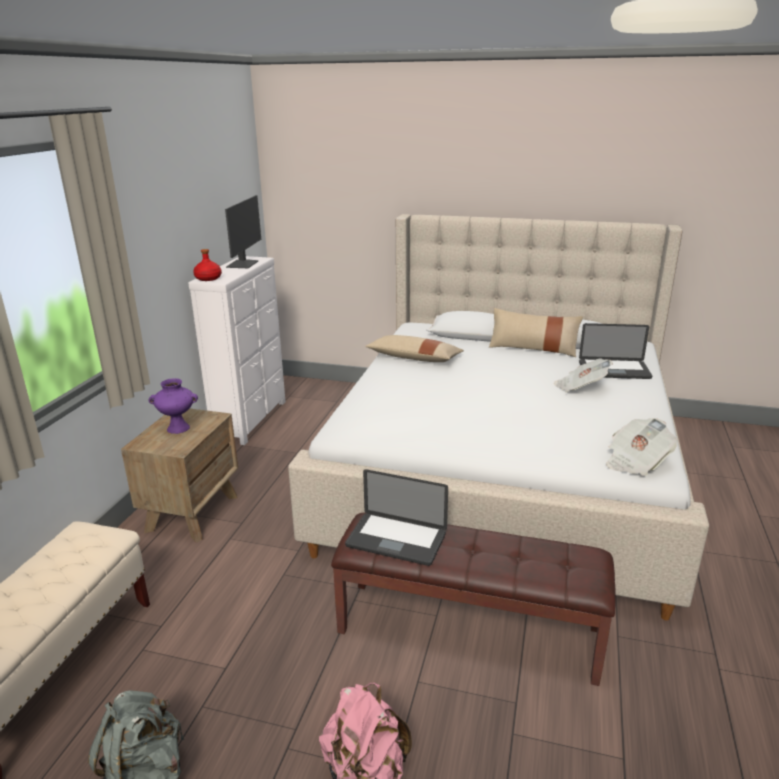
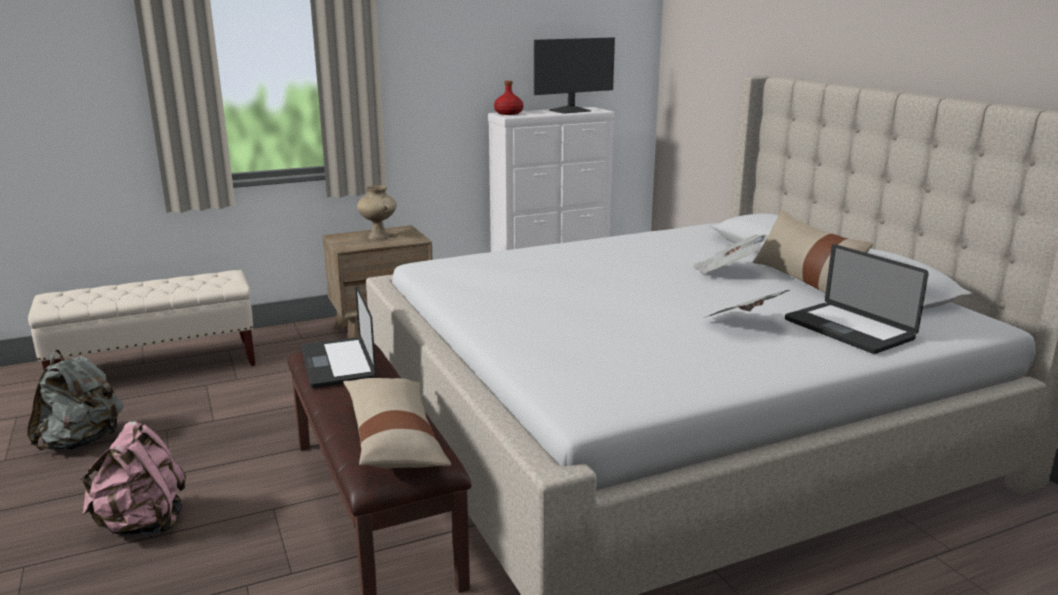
camera: 50 degrees right, 5 degrees down
(179, 428) = (379, 237): purple vase -> beige vase
(414, 358) = (643, 245): beige pillow -> beige pillow (394, 439)
(635, 461) = (590, 392): newspaper -> newspaper (727, 272)

